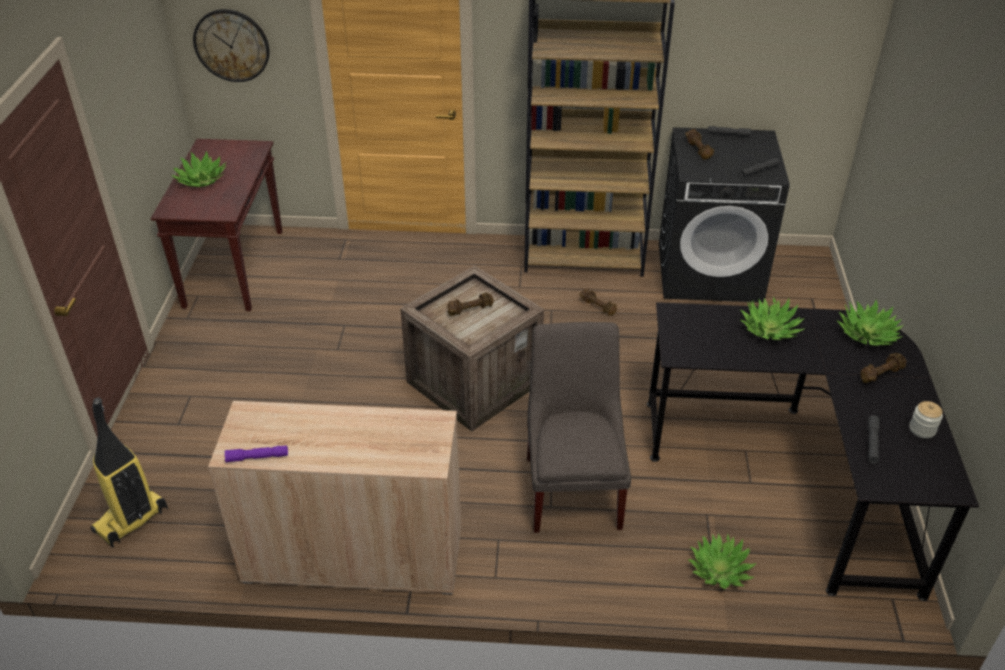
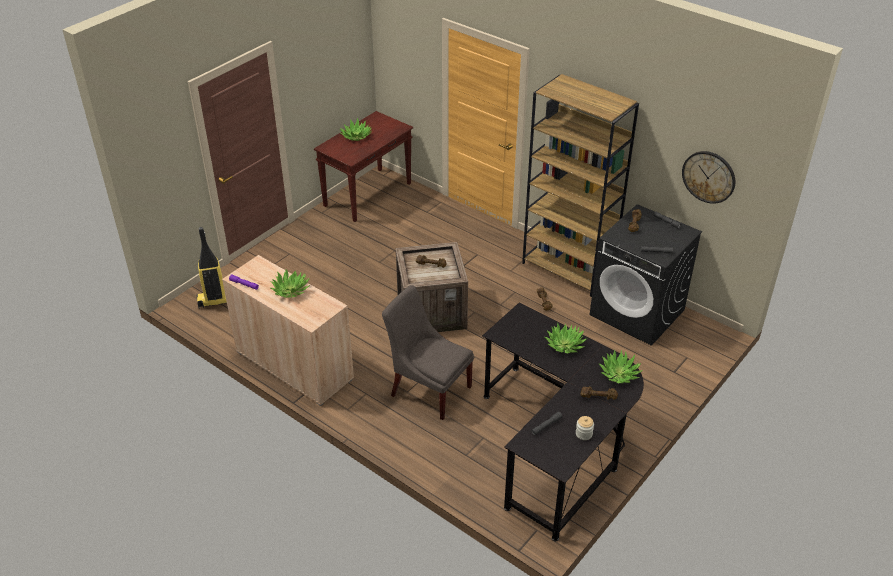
camera: 35 degrees right, 0 degrees up
(231, 45) = (401, 63): wall clock -> wall clock (708, 176)
(574, 487) = (428, 389): grey chair -> grey chair turned 90 degrees counterclockwise
(719, 569) = (460, 466): potted plant -> potted plant (290, 290)

